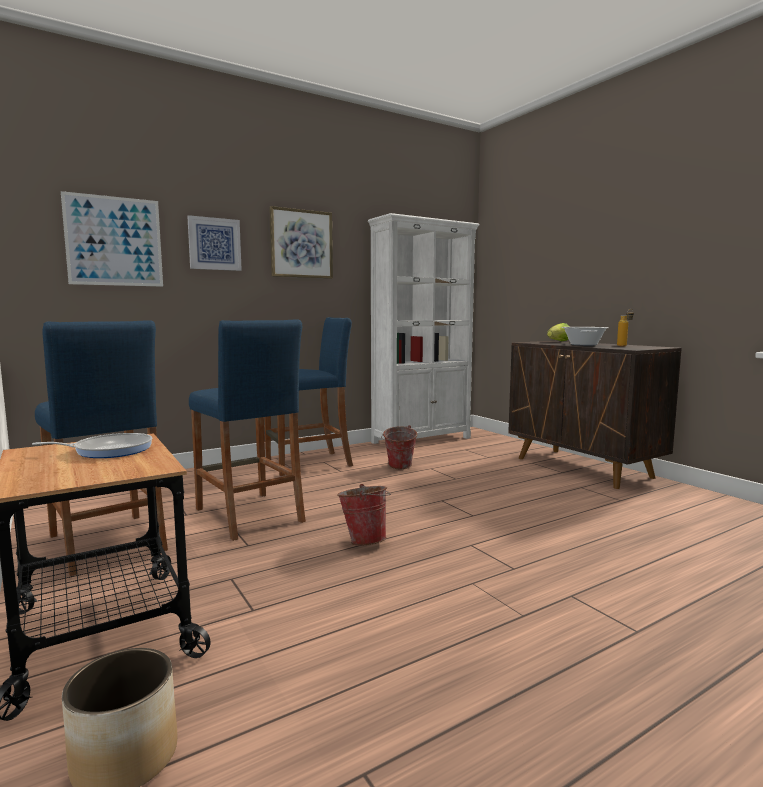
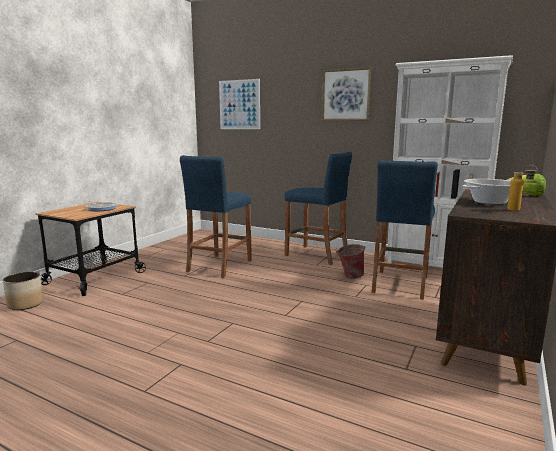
camera: 60 degrees right, 5 degrees up
(106, 543) = (166, 255): blue stool -> blue stool (400, 284)
(214, 244) = (288, 101): picture -> none
(364, 540) = (212, 296): bucket -> none

